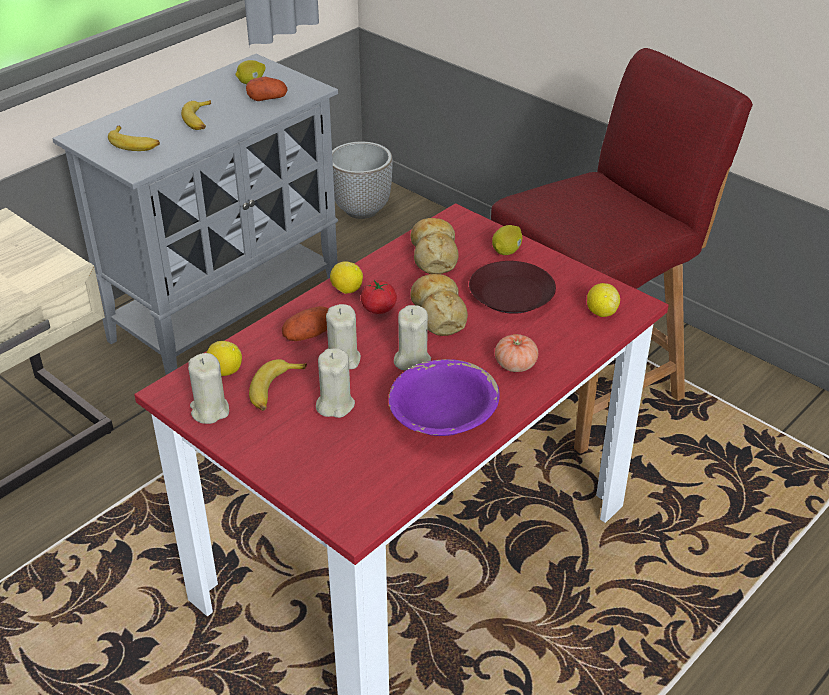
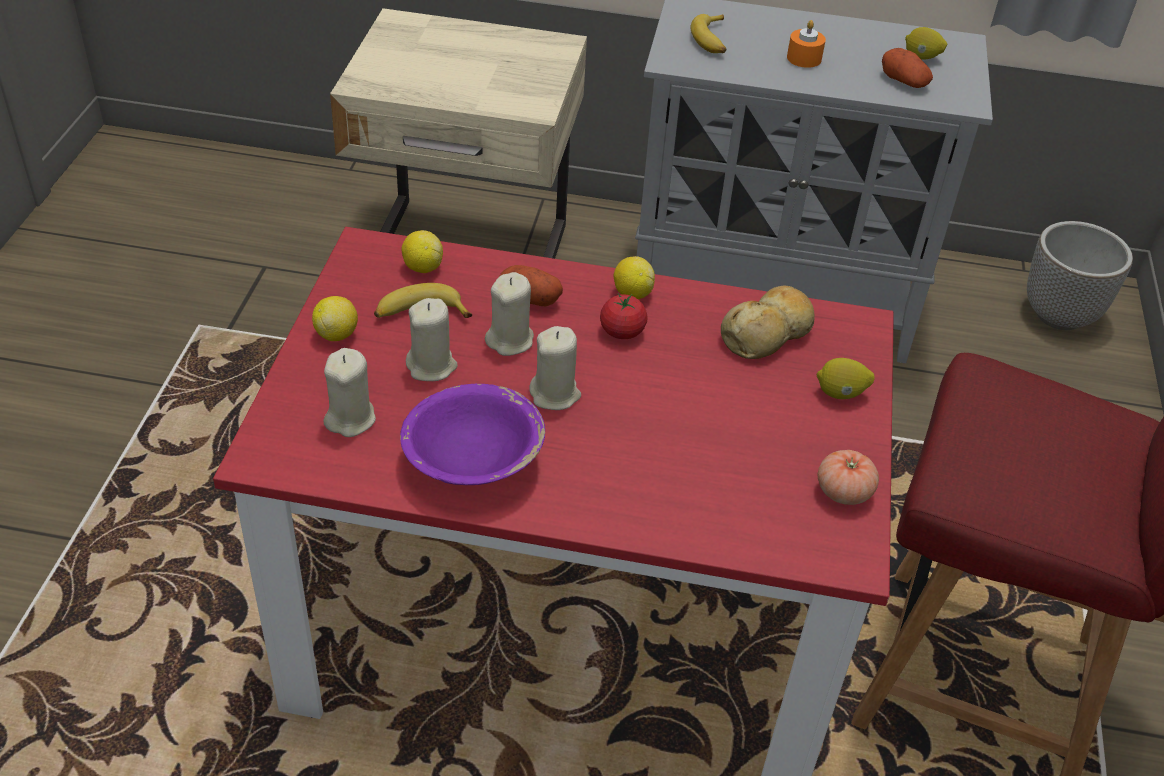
camera: 55 degrees right, 5 degrees up
(199, 120) = (804, 58): banana -> orange candle
(209, 410) = (356, 283): beige candle -> beige candle (350, 419)
(438, 313) = (659, 381): bread -> none
(512, 294) = (756, 431): brown plate -> none
(515, 365) = (621, 486): tomato -> tomato (844, 491)
(601, 312) = (800, 530): lemon -> lemon (337, 334)

